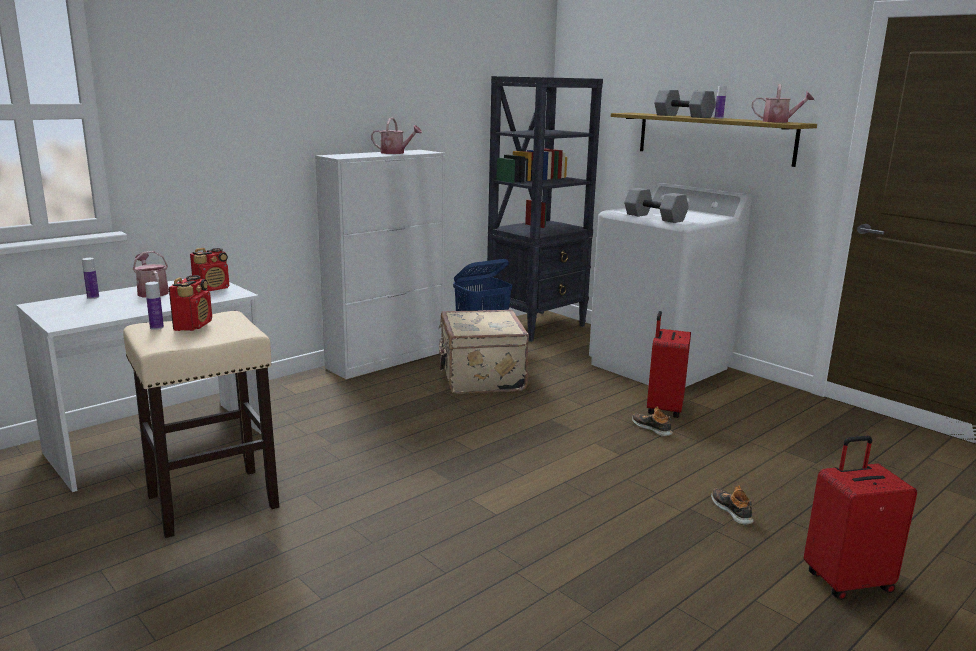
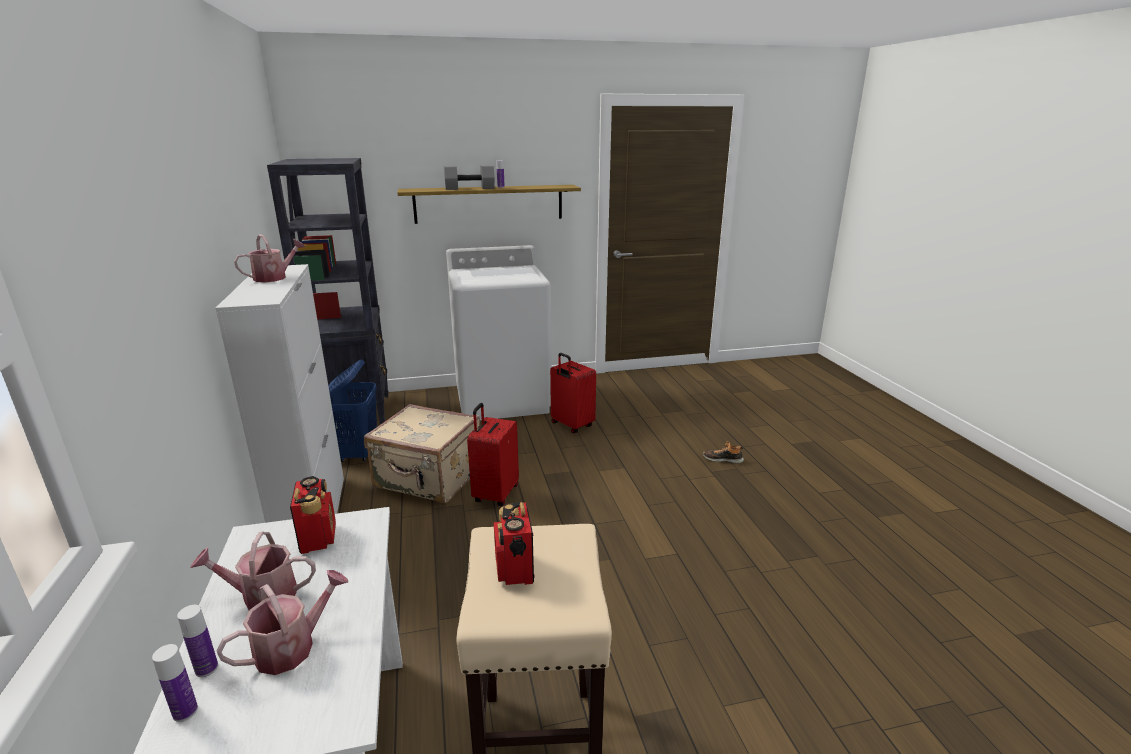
camera: 60 degrees left, 5 degrees up
(156, 327) = (502, 602): bottle -> bottle (185, 711)
(193, 325) = (514, 569): radio -> radio turned 135 degrees counterclockwise
(652, 428) = (596, 441): shoe -> none
(653, 218) = (508, 280): grey dumbbell -> none
(779, 122) = (554, 186): watering can -> watering can (293, 647)
(846, 581) = (809, 458): red suitcase -> red suitcase (495, 494)

